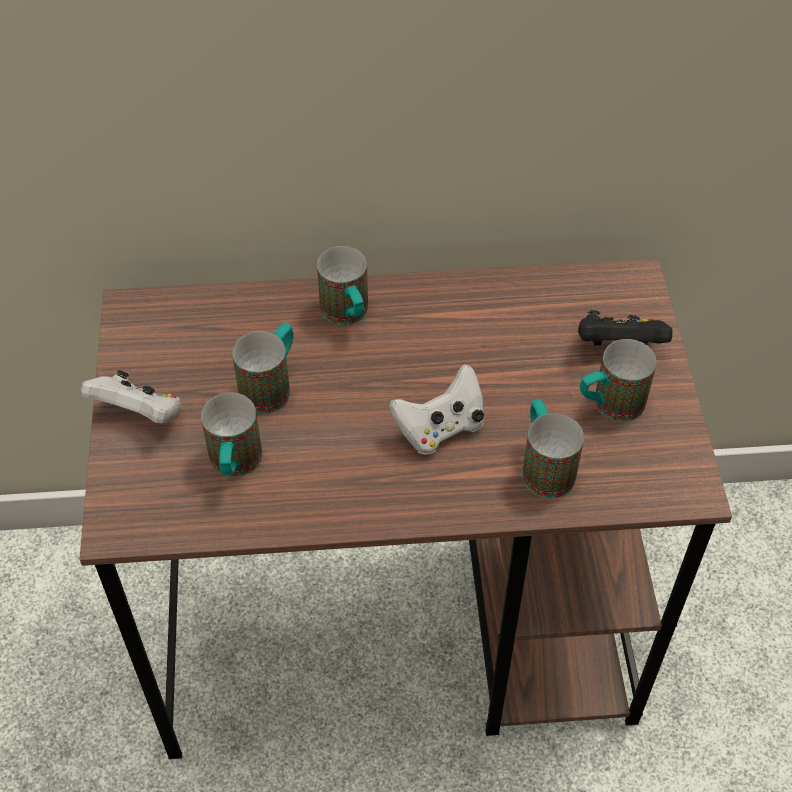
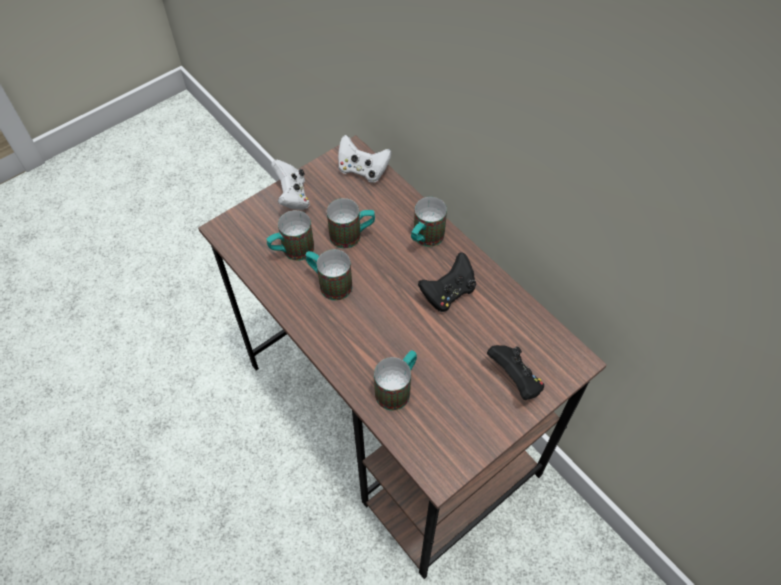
camera: 55 degrees right, 5 degrees up
(440, 428) = (384, 324): white game controller -> white game controller (363, 170)
(449, 339) = (448, 293): none -> black game controller
(609, 405) = (467, 398): mug -> mug (329, 283)

